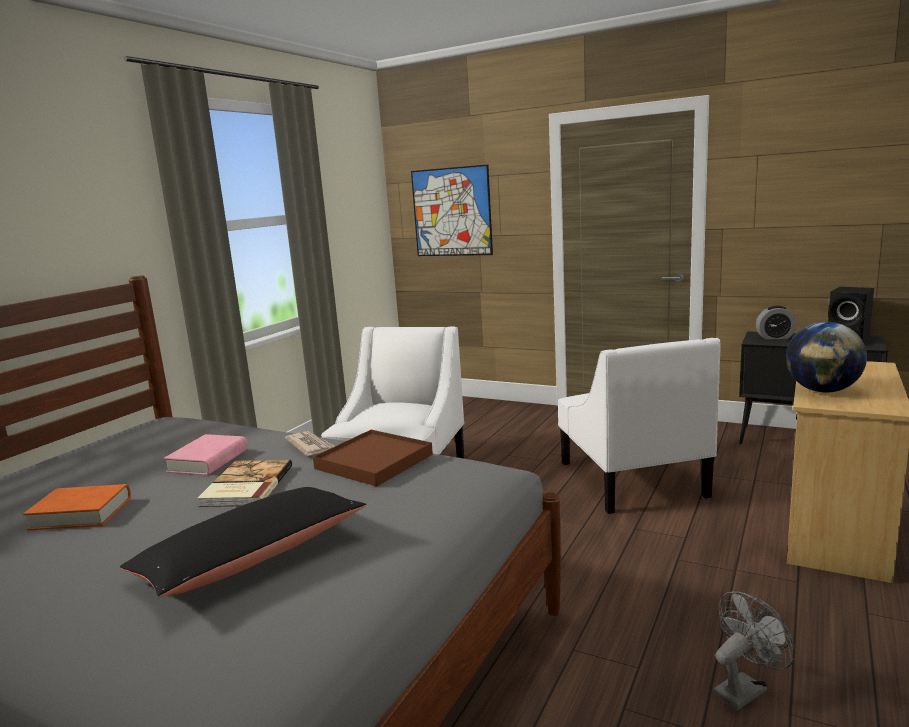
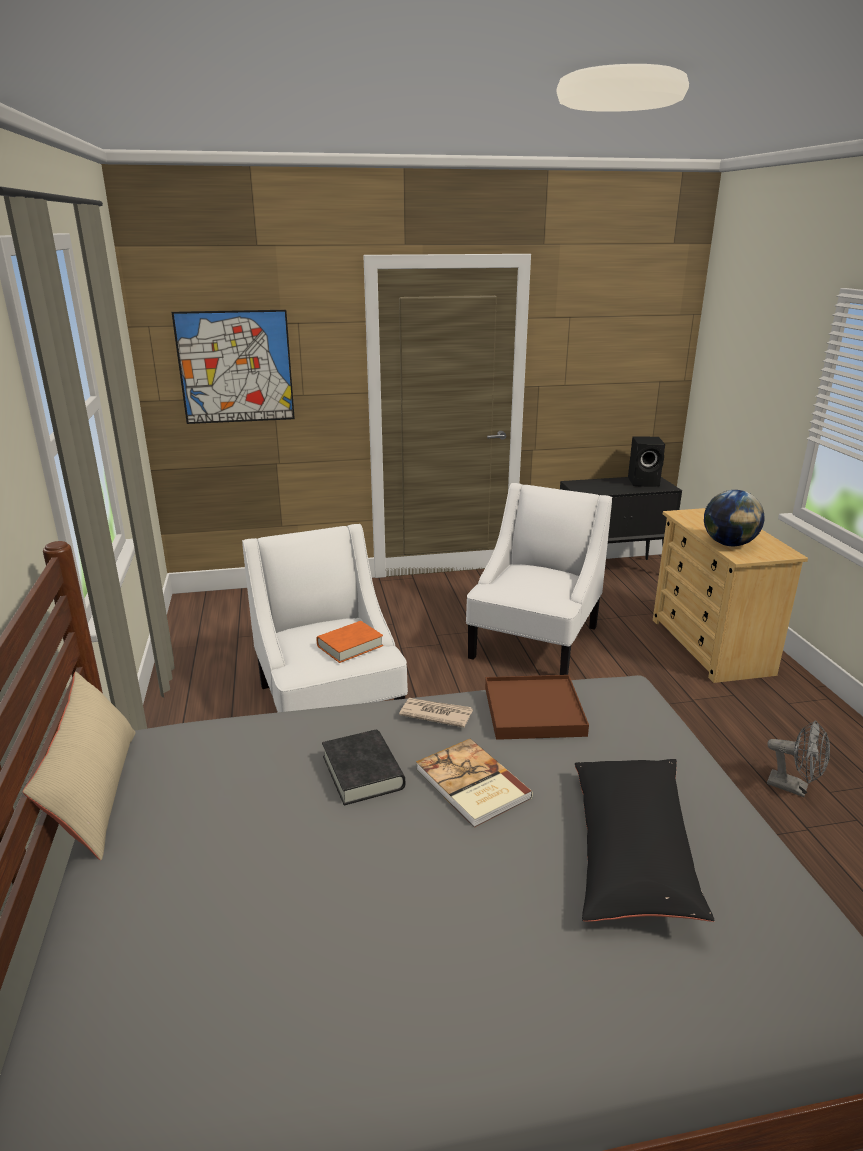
camera: 40 degrees left, 10 degrees up
(81, 513) = (359, 896): orange book -> orange book (350, 646)
(101, 435) = (95, 792): none -> beige pillow
(208, 461) = (363, 772): pink book -> black book
(630, 478) = (534, 642): white armchair -> white armchair turned 105 degrees counterclockwise
(744, 689) = (794, 787): grey fan -> grey fan turned 105 degrees clockwise
(775, 337) = (591, 486): alarm clock -> none

